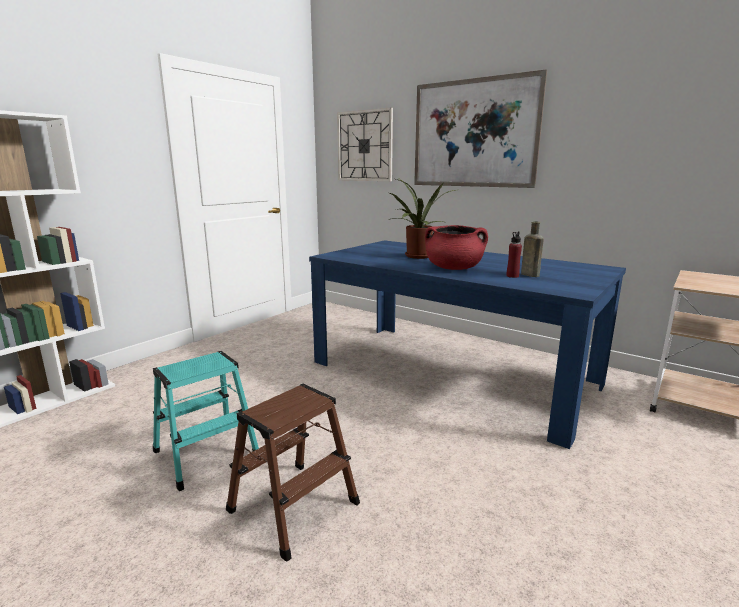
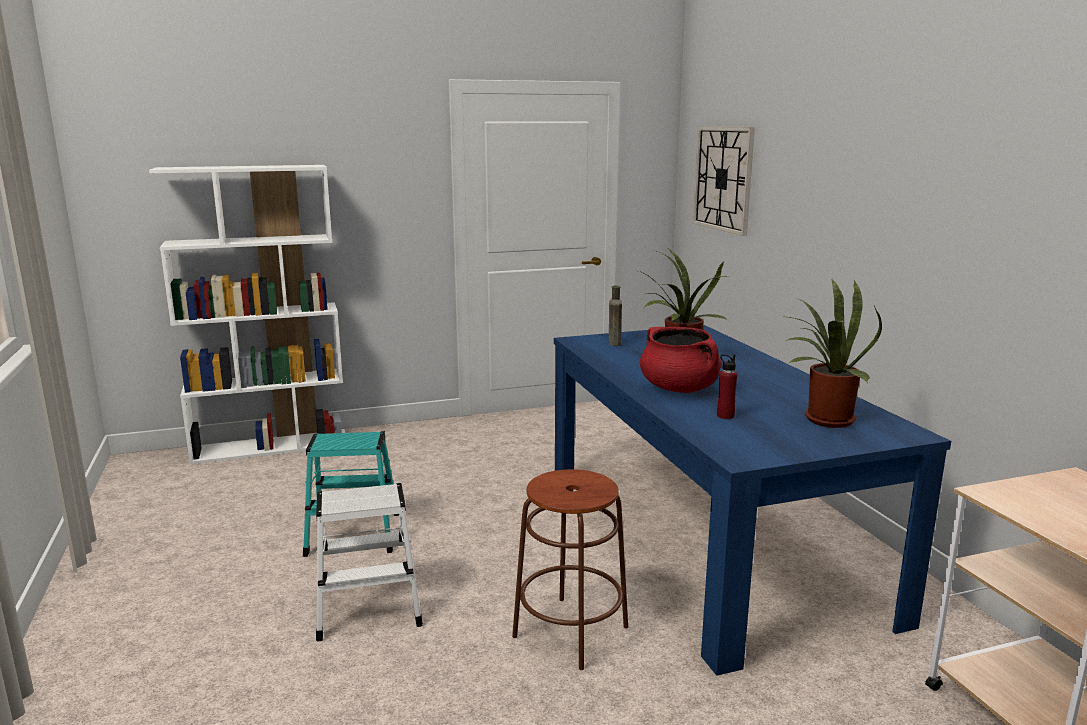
camera: 35 degrees right, 0 degrees up
(293, 506) = (367, 604): brown step ladder -> white step ladder
(462, 459) = (570, 631): none -> brown stool
(473, 134) = (836, 180): picture -> none
(528, 274) = (754, 418): brown bottle -> brown bottle (614, 342)
(557, 269) = (823, 419): none -> potted plant

